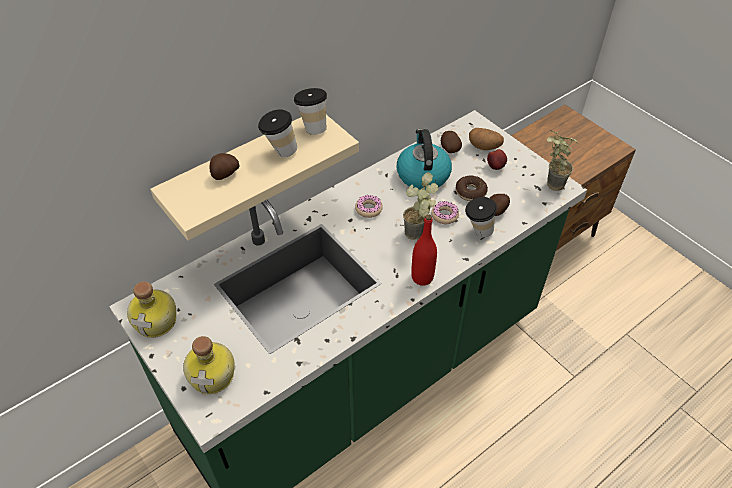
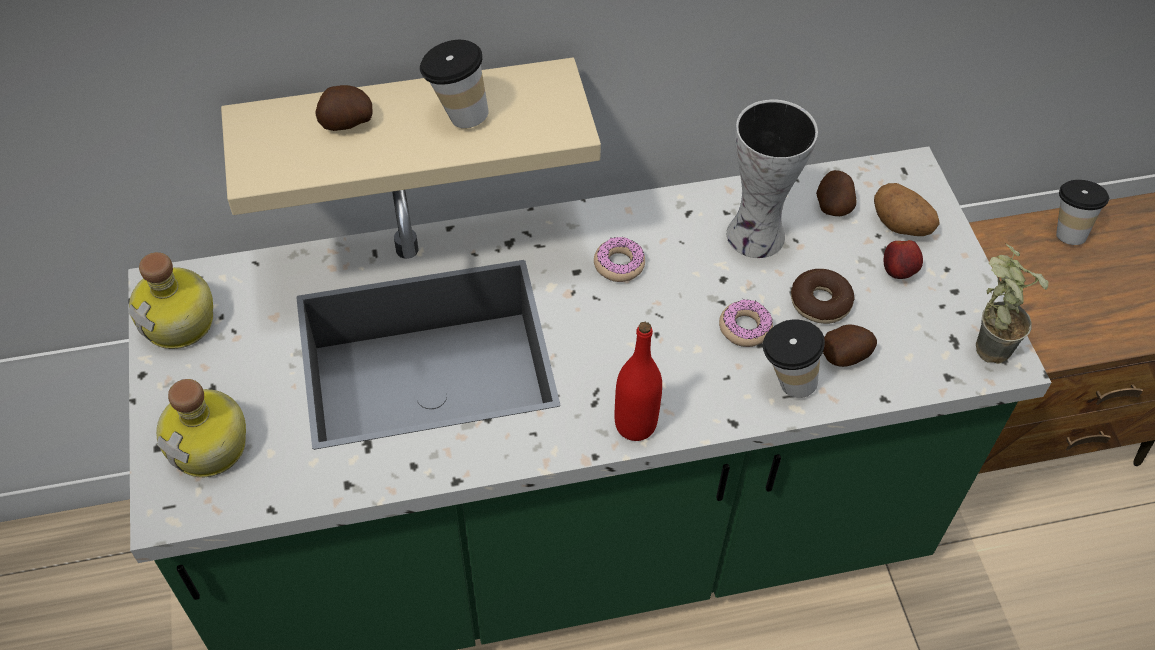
camera: 25 degrees right, 5 degrees up
(313, 127) = (540, 89): cup -> cup (1066, 230)
(418, 236) = (675, 348): potted plant -> none
(422, 174) = (753, 236): kettle -> vase

